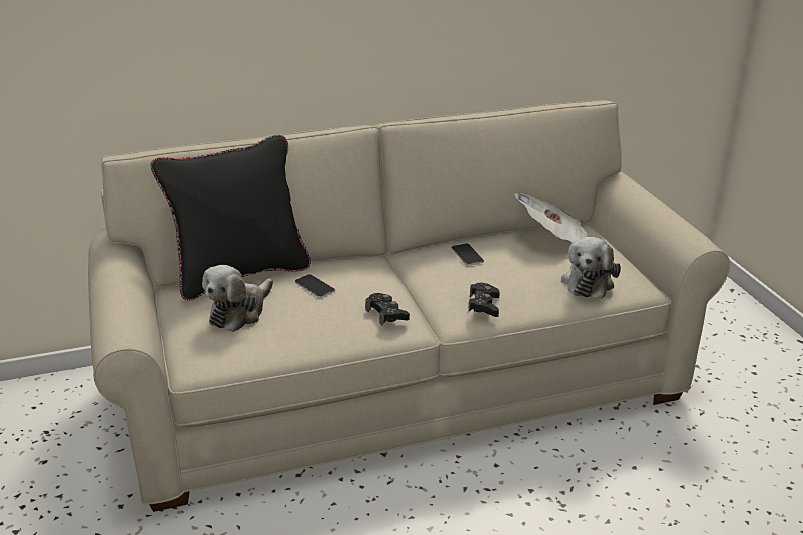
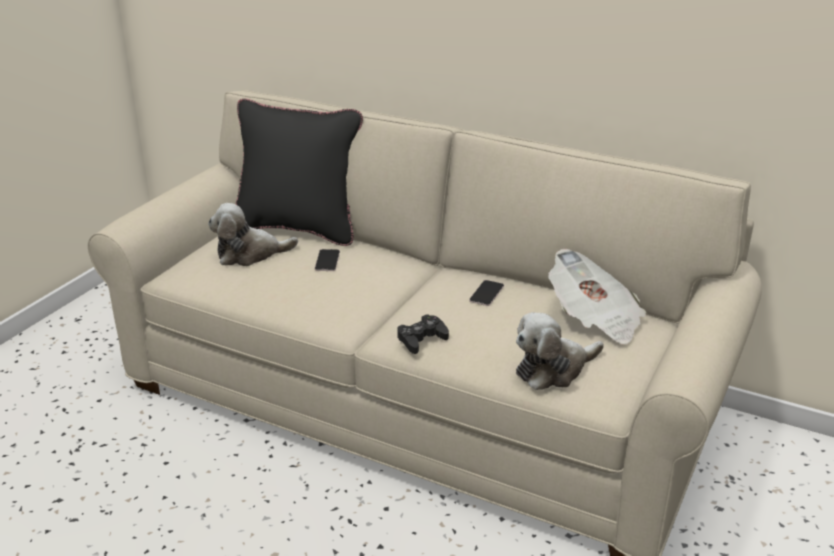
camera: 45 degrees right, 0 degrees up
(386, 314) = (338, 306): black game controller -> none

